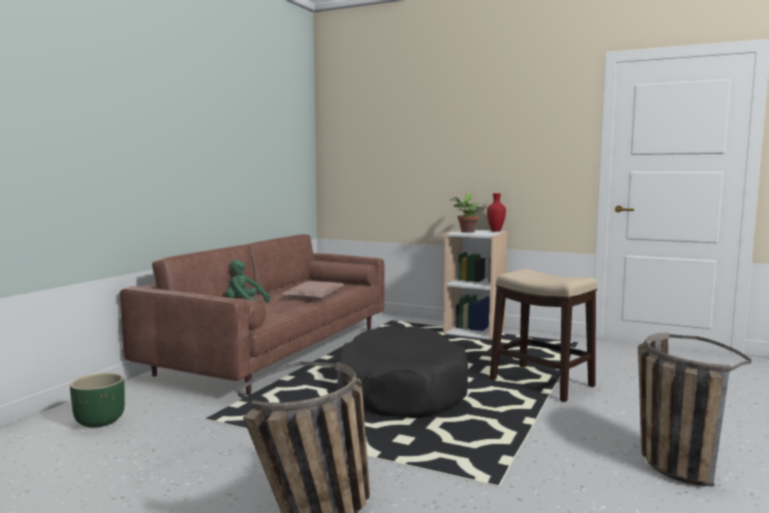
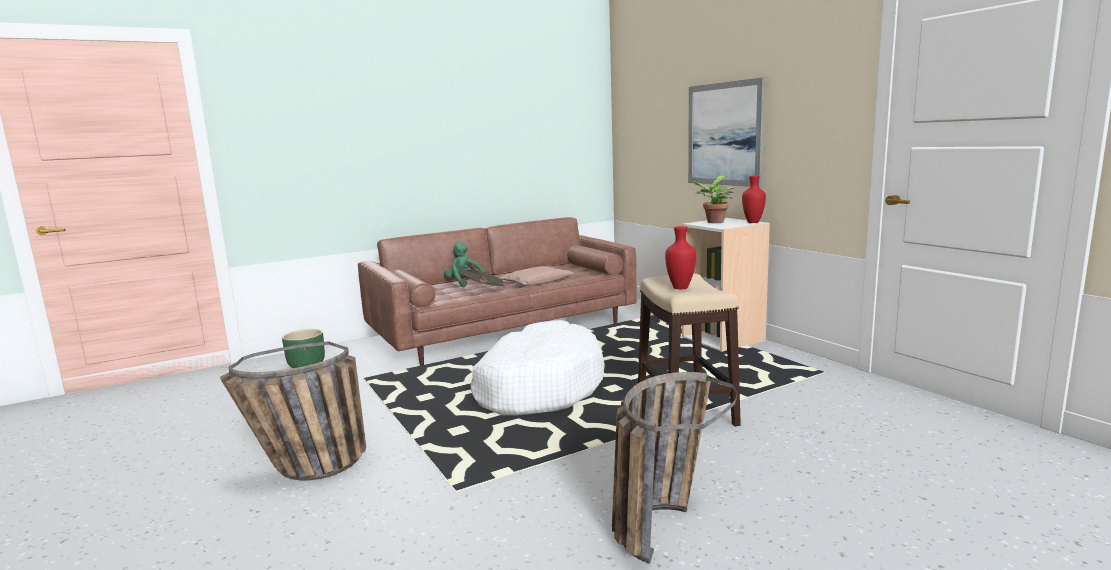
camera: 35 degrees right, 5 degrees up
(286, 307) = (485, 290): none -> newspaper
(401, 390) = (538, 386): black dog bed -> white dog bed
(456, 159) = (724, 134): none -> picture
(547, 278) = (681, 287): none -> red vase

